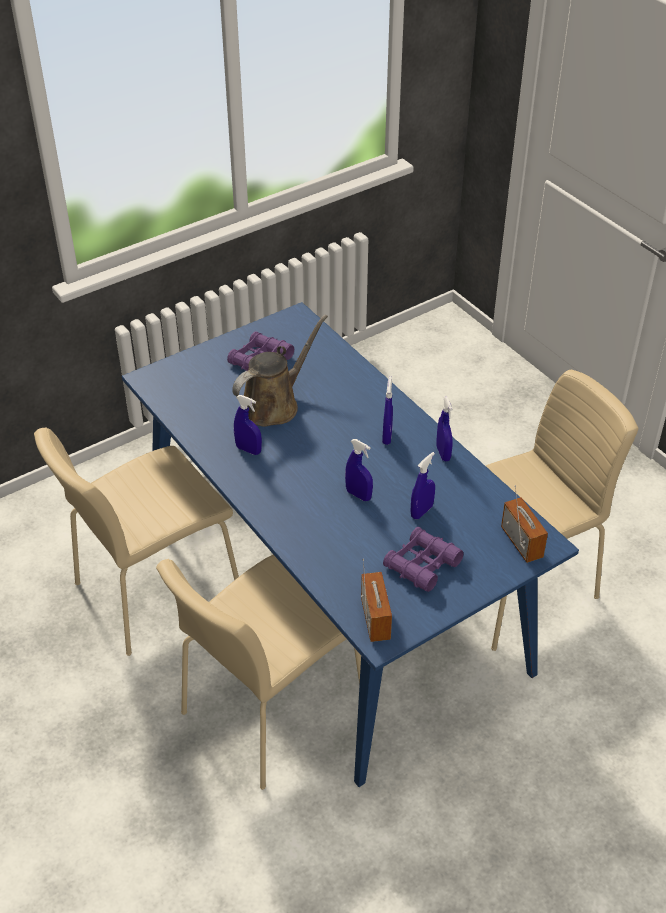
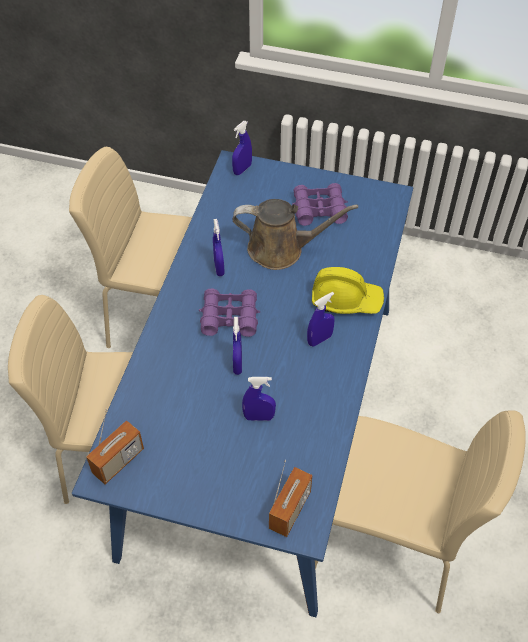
camera: 50 degrees right, 10 degrees up
(366, 400) = (346, 299): none -> yellow hard hat
(422, 565) = (201, 455): purple binoculars -> purple binoculars (229, 317)
(443, 453) = (338, 388): blue spray bottle -> blue spray bottle (242, 169)

